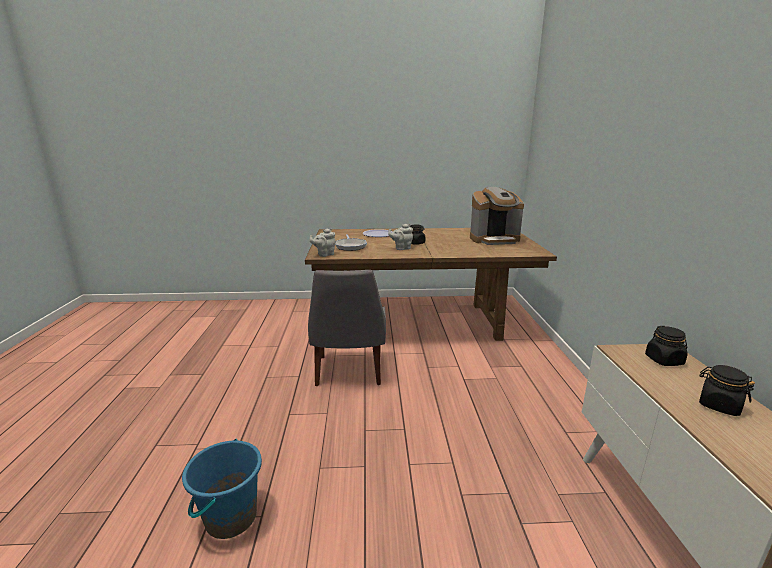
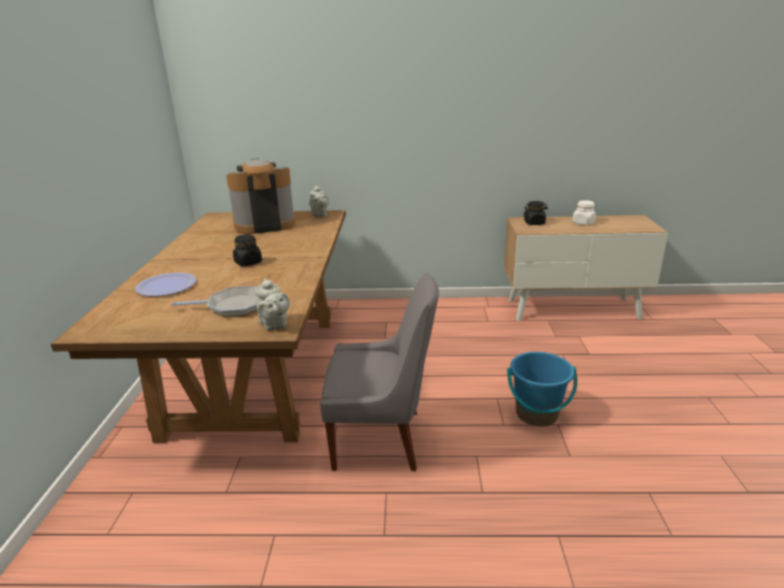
camera: 85 degrees left, 5 degrees up
(230, 517) = (662, 517): blue bucket -> blue bucket (537, 414)
(401, 248) = (271, 271): grey teapot -> grey teapot (319, 215)
(494, 240) = (264, 225): coffee machine -> coffee machine turned 105 degrees counterclockwise
(718, 405) = (583, 223): black jar -> white jar

